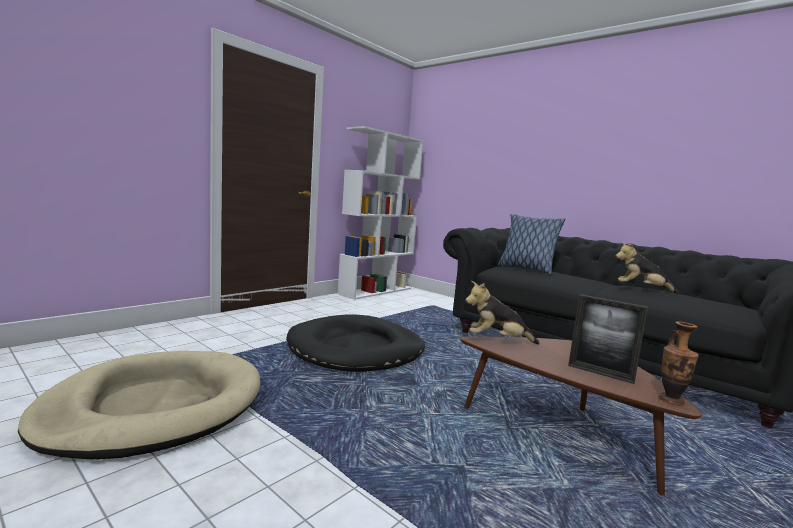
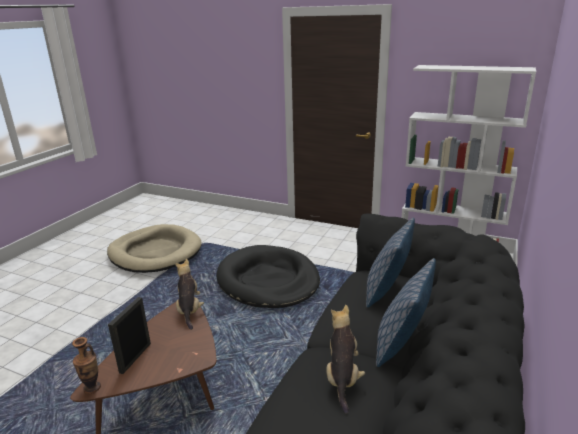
camera: 75 degrees right, 15 degrees up
(592, 278) = (401, 344): none -> pillow

